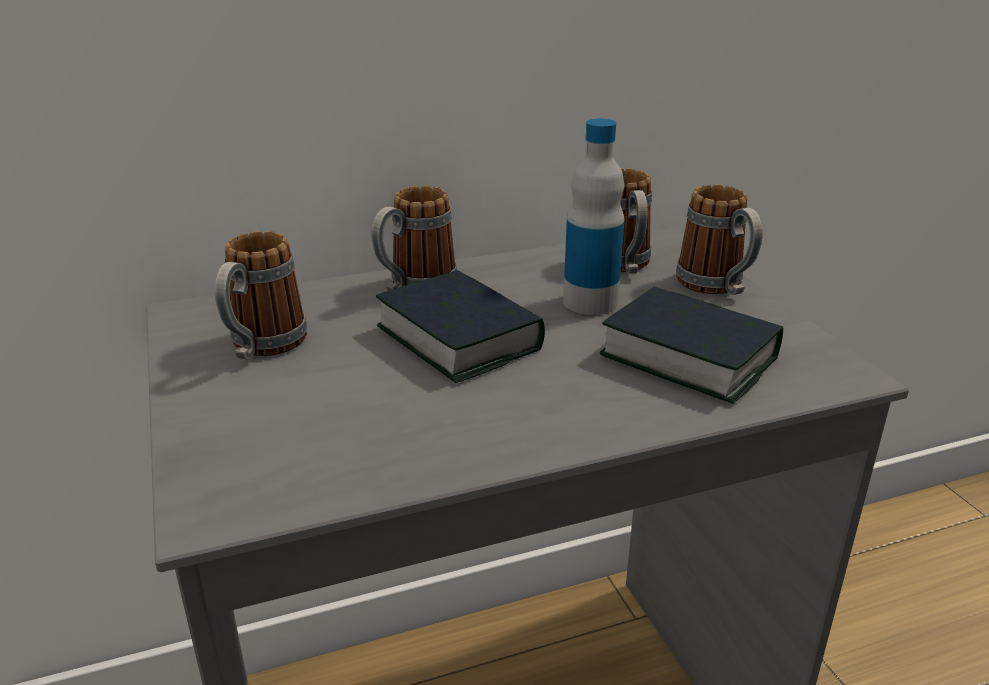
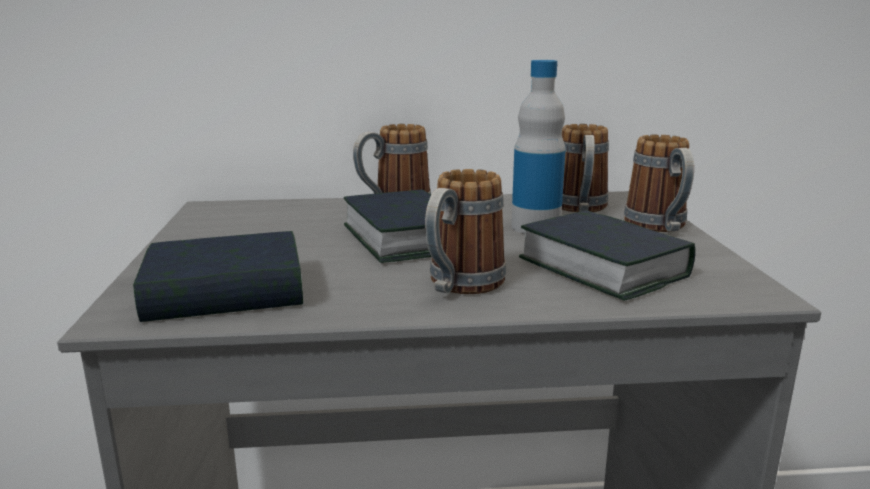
camera: 15 degrees right, 10 degrees down
(261, 348) = (246, 230): mug -> mug (459, 287)
(306, 455) = (225, 292): none -> book

